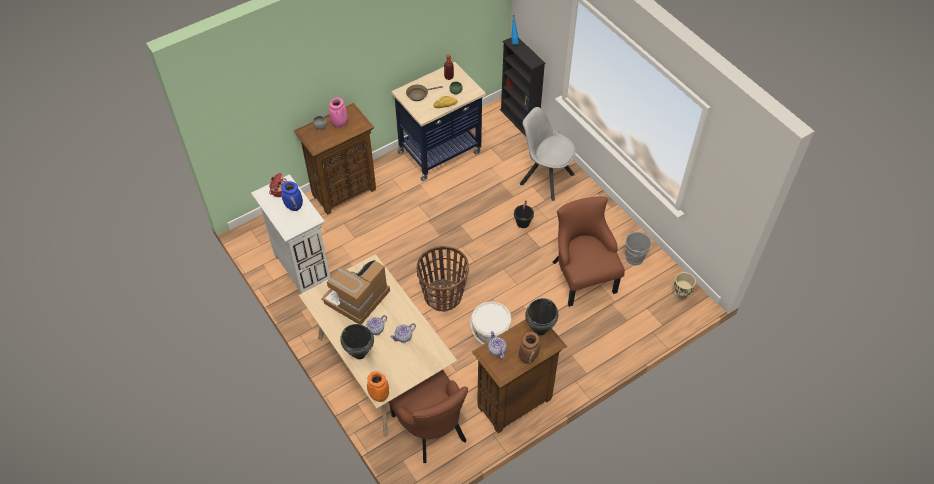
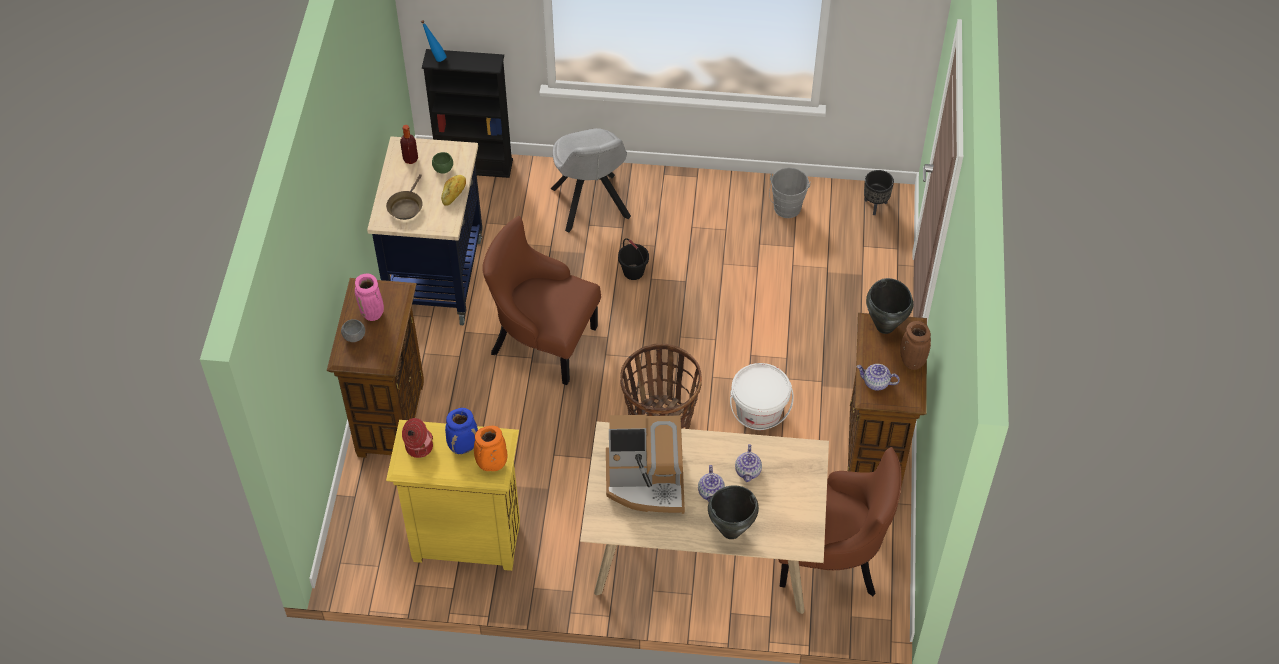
camera: 50 degrees left, 0 degrees up
(301, 268) = (465, 544): white cabinet -> yellow cabinet
(357, 298) = (646, 482): coffee machine -> coffee machine turned 75 degrees counterclockwise
(378, 395) = (808, 549): orange vase -> orange vase (491, 465)
(545, 178) = (591, 204): grey chair -> grey chair turned 90 degrees counterclockwise
(583, 279) = (769, 274): brown chair -> brown chair (545, 343)
(680, 295) = (875, 205): beige planter -> black planter

